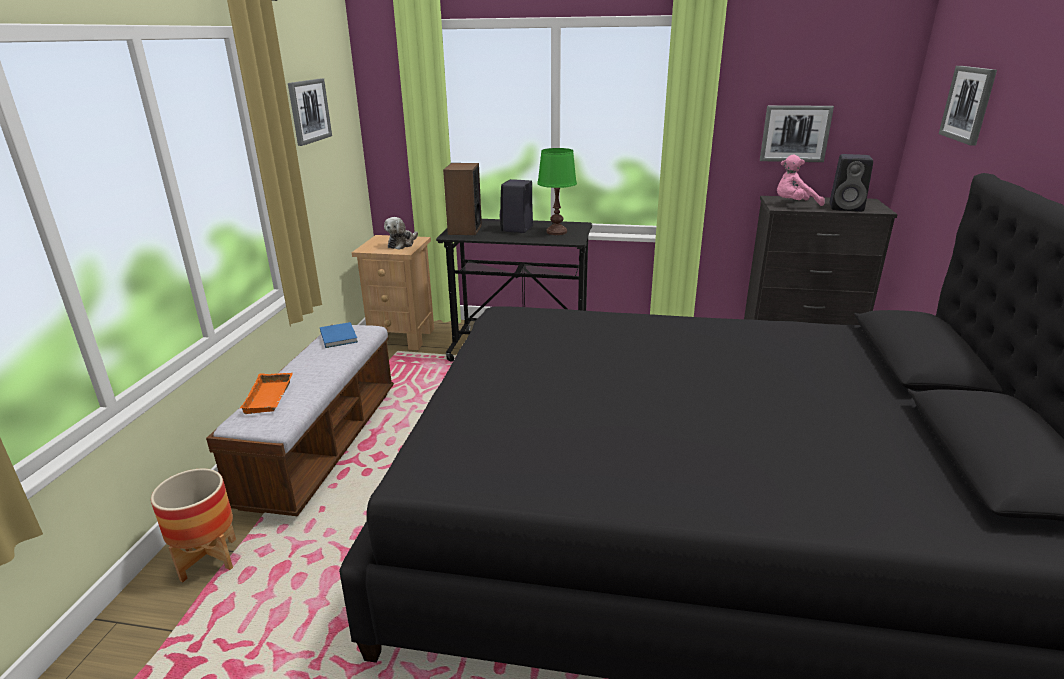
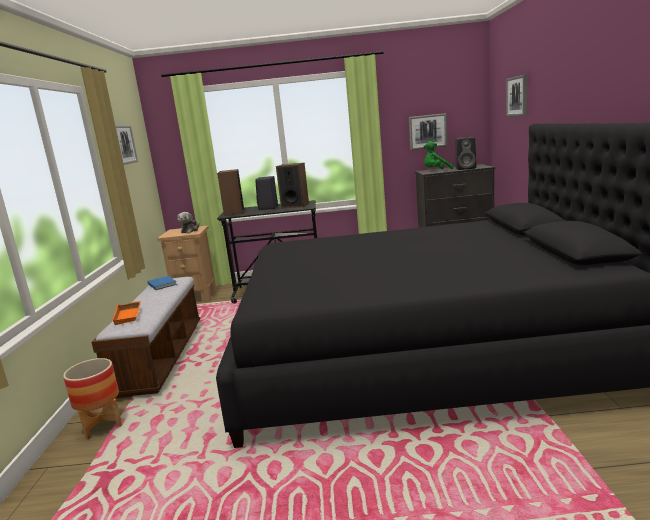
camera: 10 degrees left, 10 degrees down
(557, 232) = (295, 206): green table lamp -> speaker
(794, 204) = (436, 171): pink plush toy -> green plush toy

